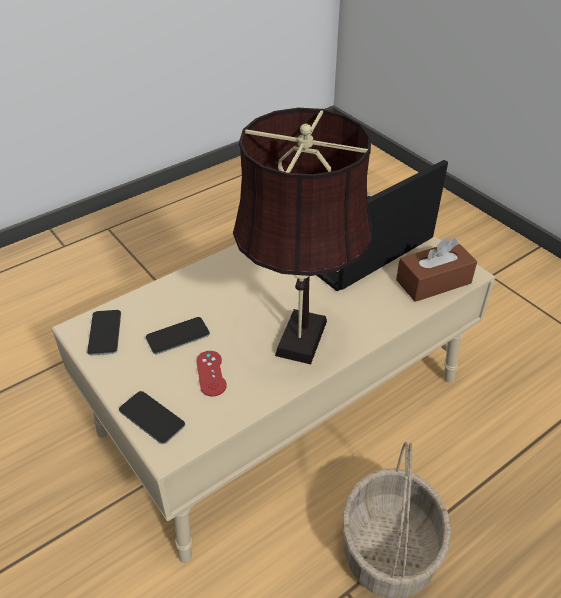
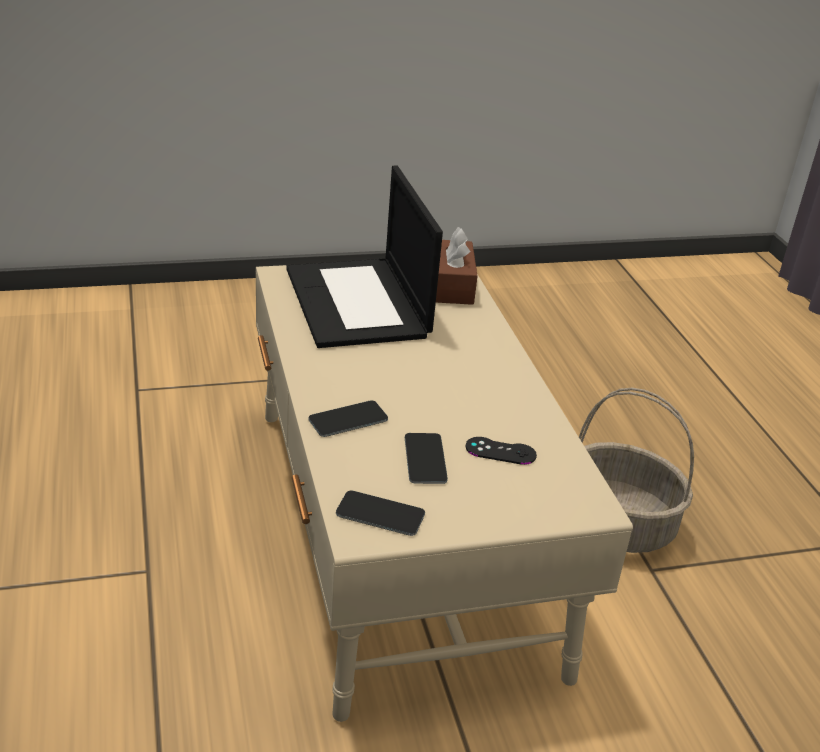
camera: 70 degrees left, 10 degrees down
(151, 417) = (545, 508): phone -> phone (348, 419)
(211, 373) = (500, 451): red game controller -> black game controller
(299, 343) = (488, 384): brown table lamp -> none

